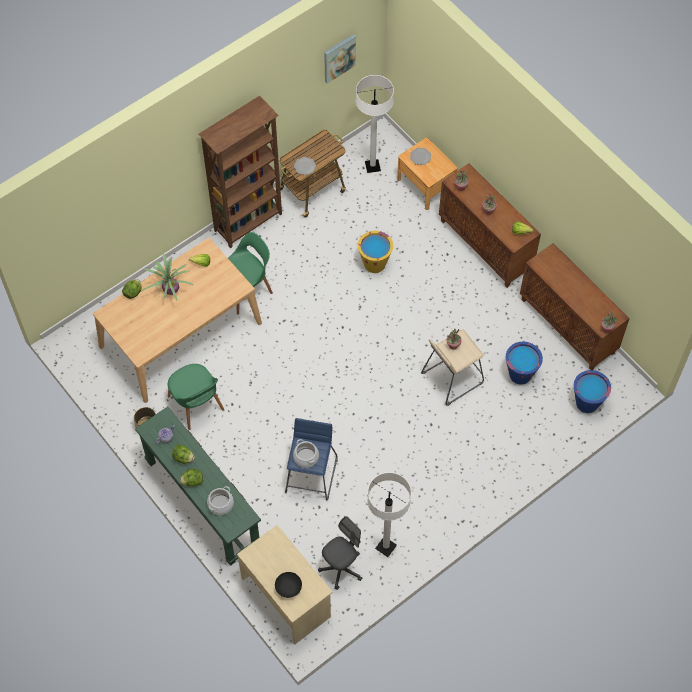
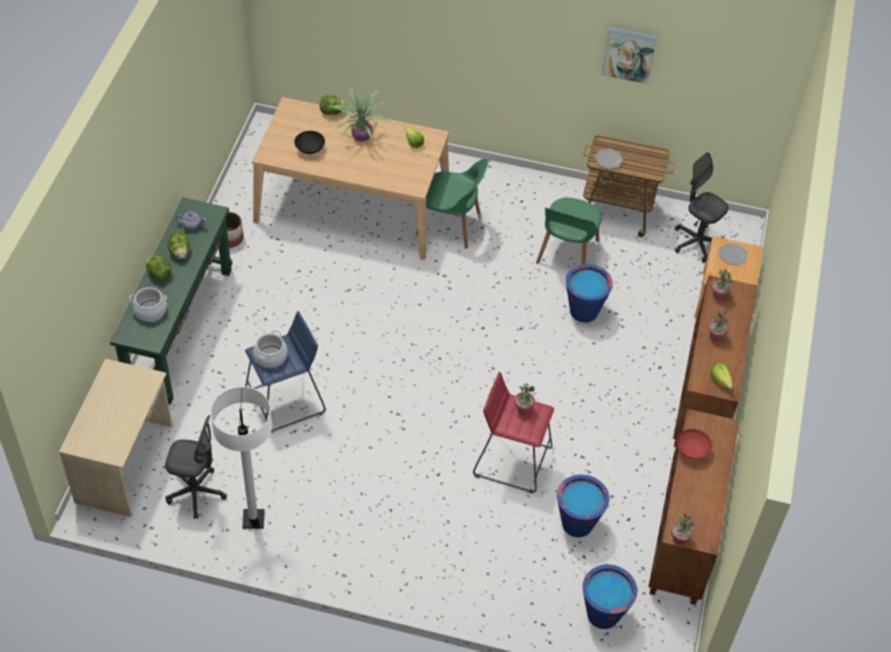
camera: 50 degrees right, 10 degrees down
(196, 404) = (285, 262): green chair -> green chair (567, 253)
(249, 222) = (528, 184): brown bookcase -> none
(289, 588) = (97, 425): black bowl -> black bowl (310, 150)
(339, 58) = (724, 69): picture -> picture (629, 54)
(372, 166) = (696, 243): white floor lamp -> grey office chair
(374, 264) = (584, 311): yellow bucket -> blue bucket
(452, 378) = (512, 461): beige stool -> red stool
(556, 281) = (692, 451): none -> red bowl

